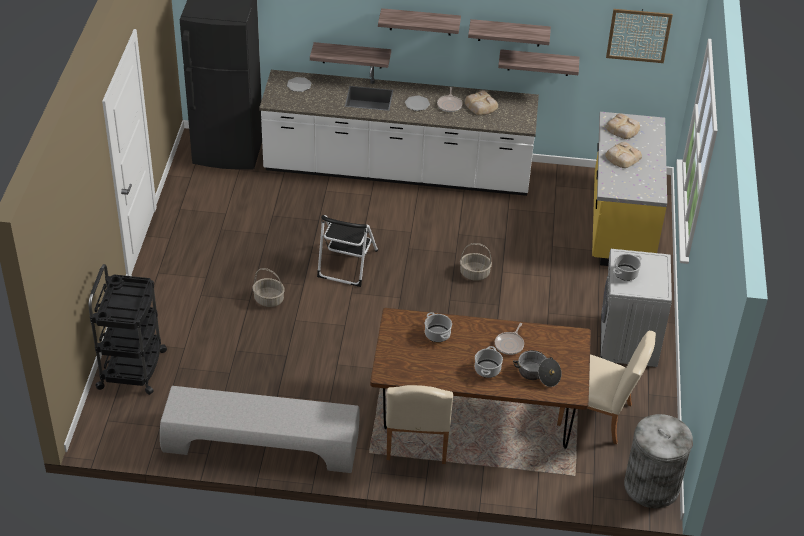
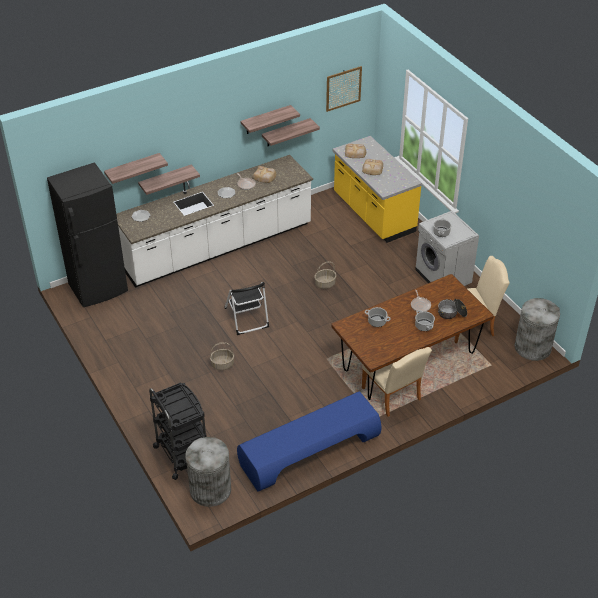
camera: 35 degrees left, 0 degrees up
(121, 421) = (210, 489): none -> grey trash can
(261, 444) = (309, 451): grey bench -> blue bench
(420, 22) = (208, 136): shelf -> shelf (132, 169)

